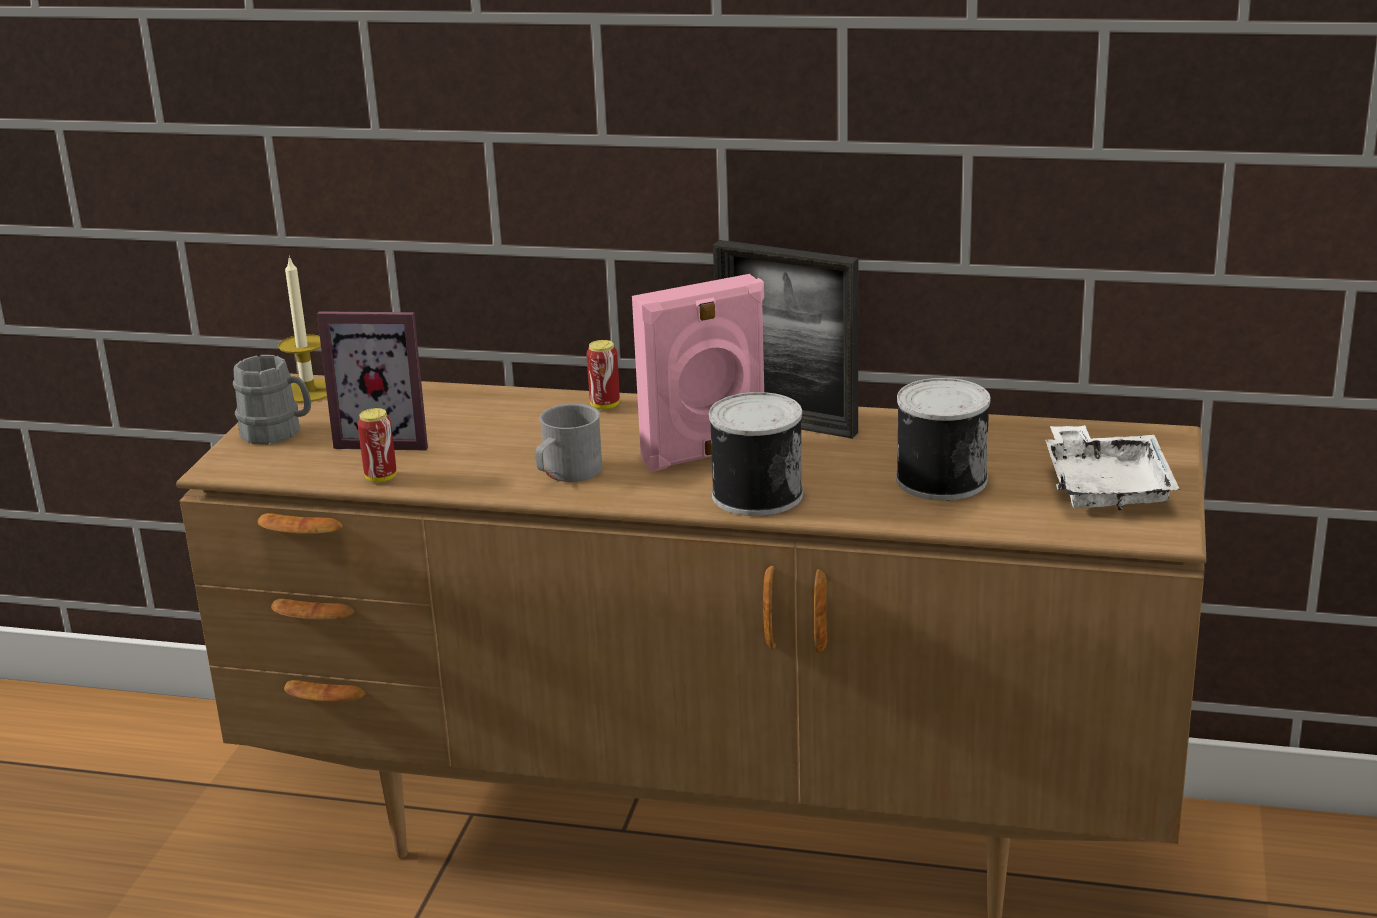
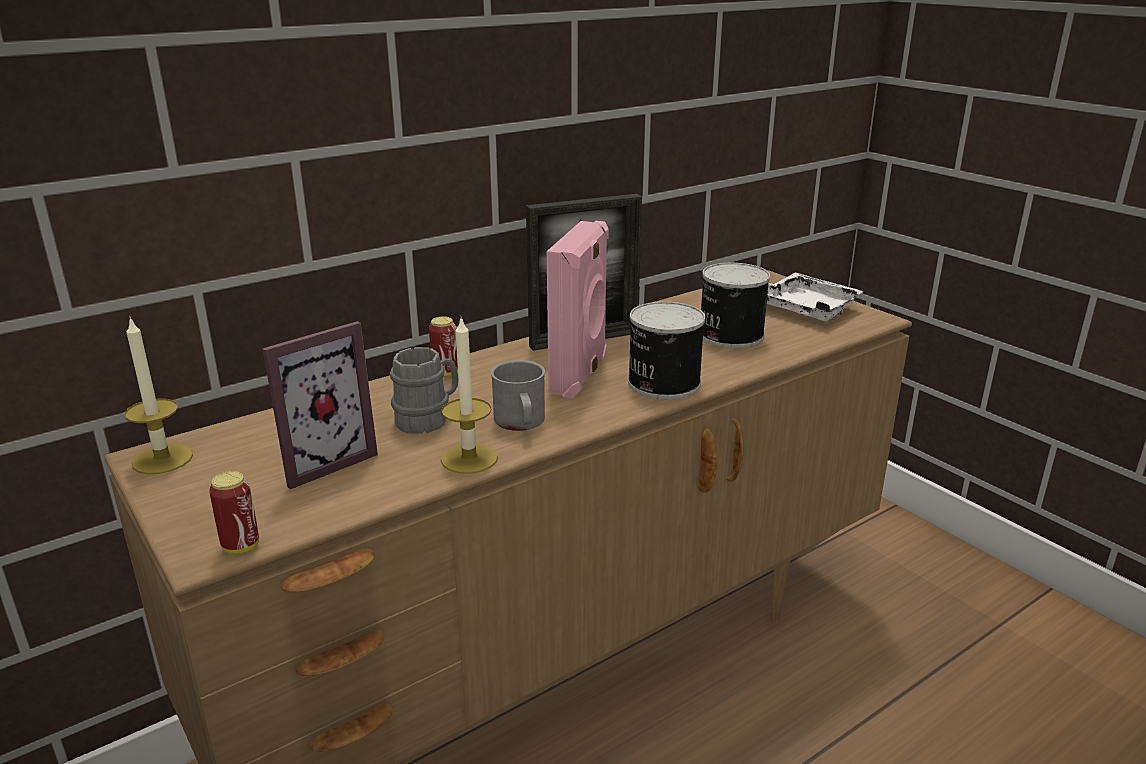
camera: 50 degrees left, 0 degrees up
(278, 433) = (205, 501): grey mug -> grey mug (428, 418)
(381, 478) = (385, 490): can -> can (241, 546)
(475, 482) = (469, 458): none -> candle

